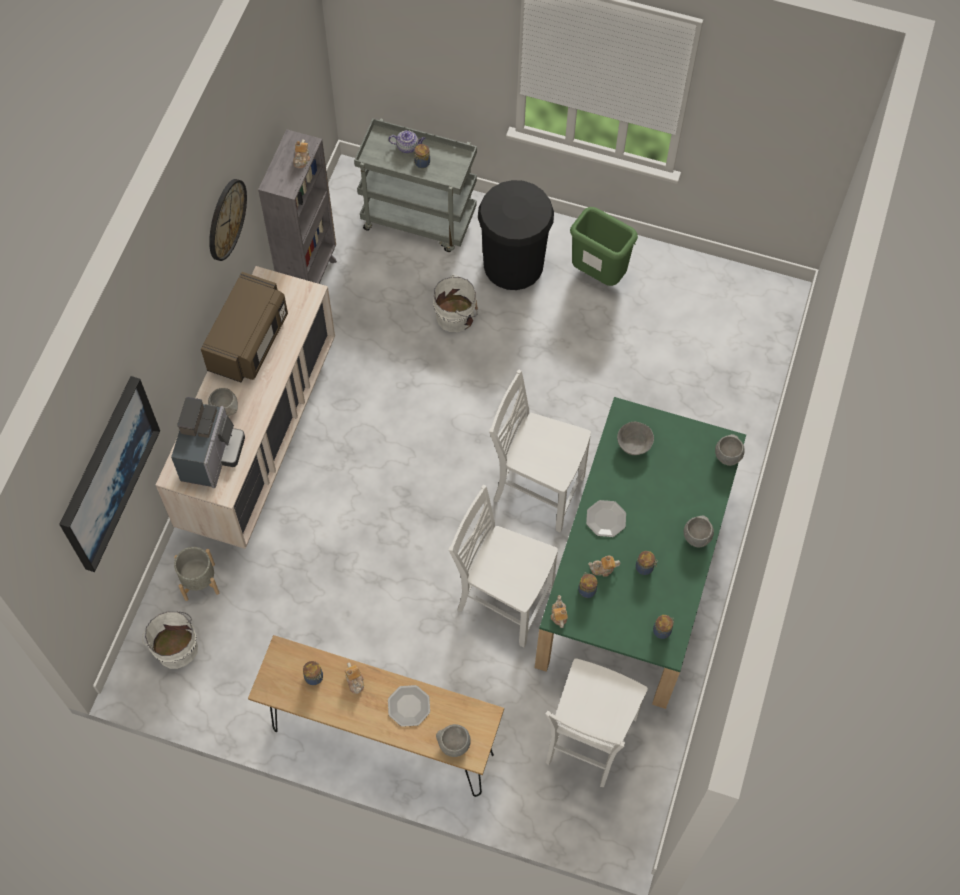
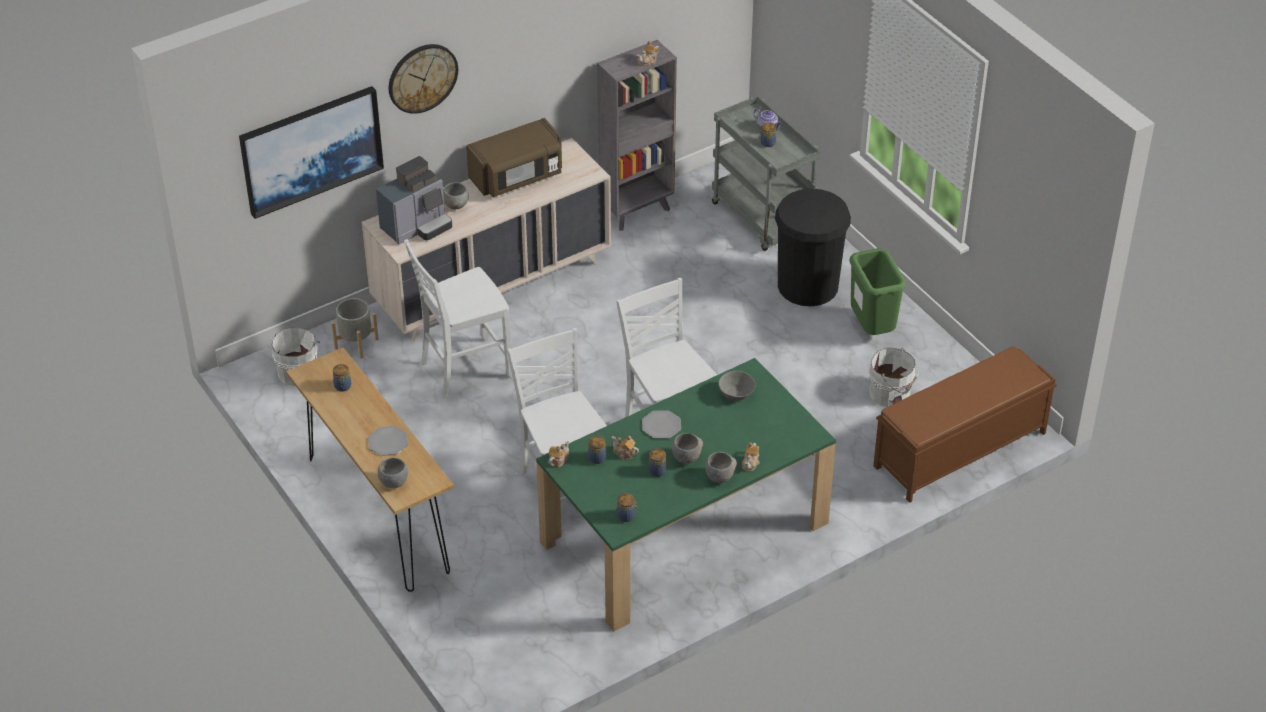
camera: 40 degrees right, 20 degrees down
(226, 219) = (546, 56): wall clock -> wall clock (422, 78)
(355, 681) = (367, 405): teapot -> teapot (750, 463)
(456, 315) = (725, 293): white bucket -> white bucket (891, 394)
(588, 741) = (529, 612): white chair -> white chair (464, 369)
(727, 456) = (804, 444): grey bowl -> grey bowl (687, 458)
(759, 348) = (959, 450): none -> brown bench

